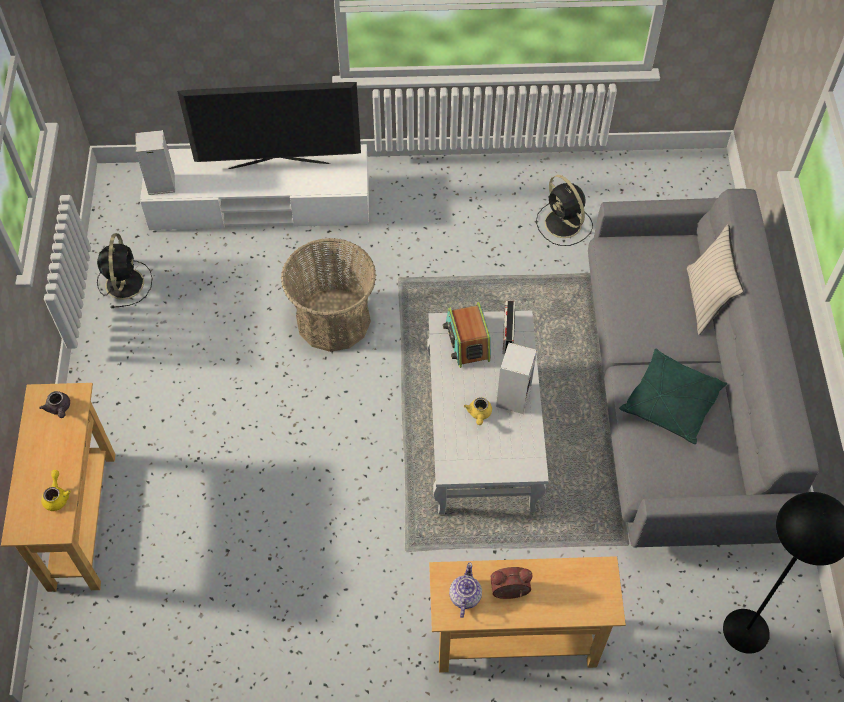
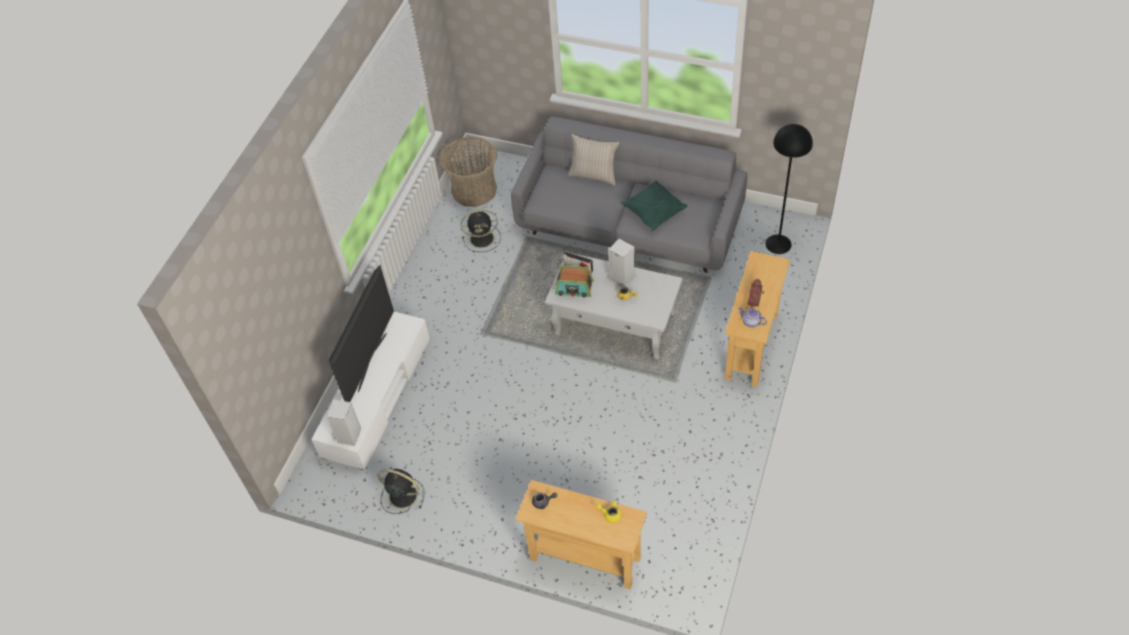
camera: 65 degrees left, 5 degrees down
(333, 320) = (495, 378): basket -> basket (474, 190)

